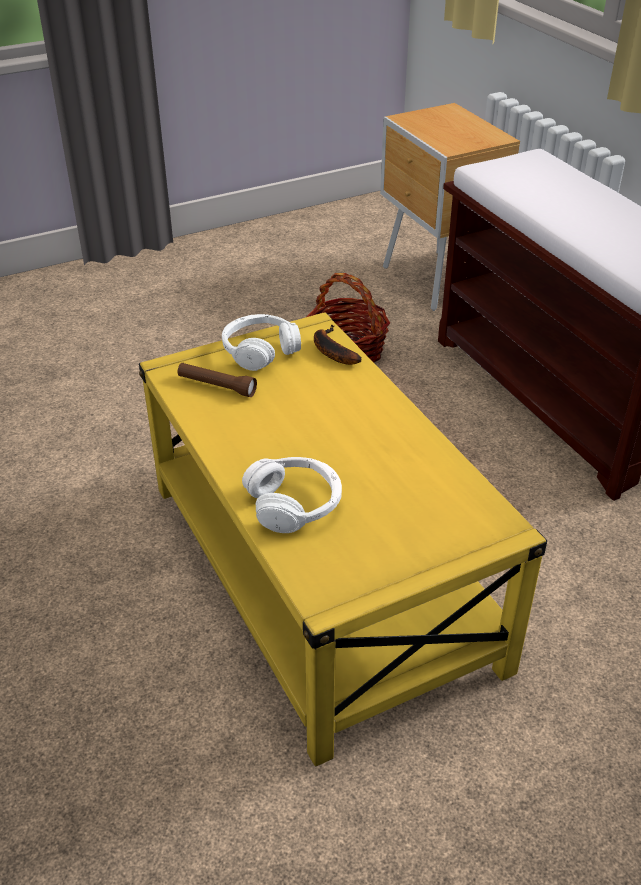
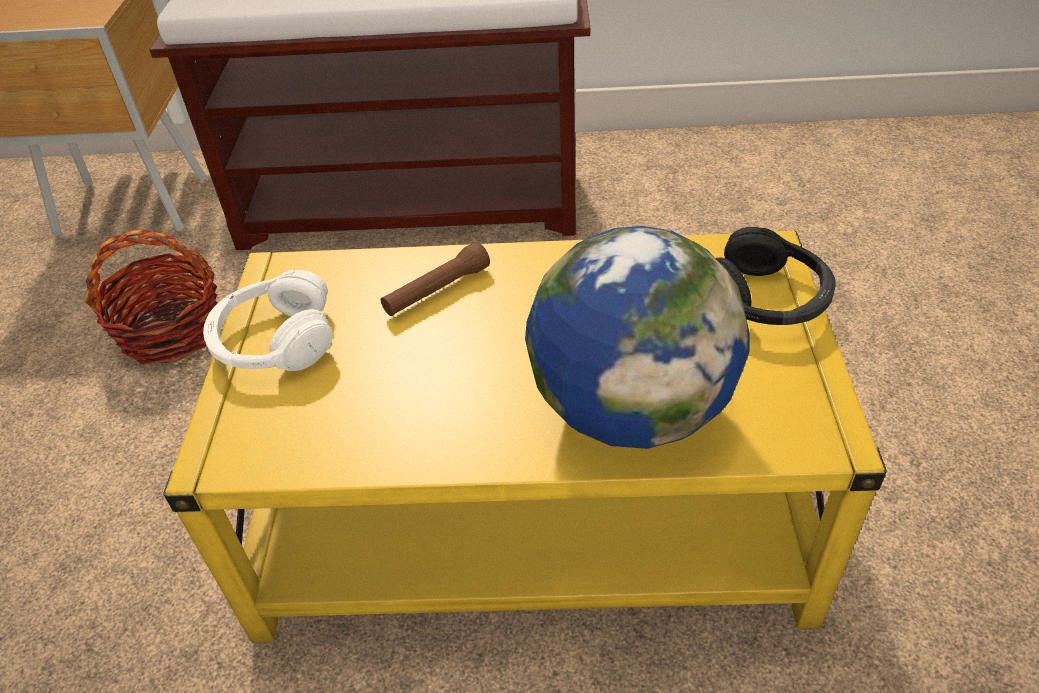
camera: 60 degrees left, 5 degrees up
(217, 386) = (314, 413): brown flashlight -> brown flashlight (437, 290)
(295, 504) = (631, 410): white headphones -> globe
(331, 351) = (340, 274): banana -> none
(445, 540) = (765, 300): none -> black headphones

